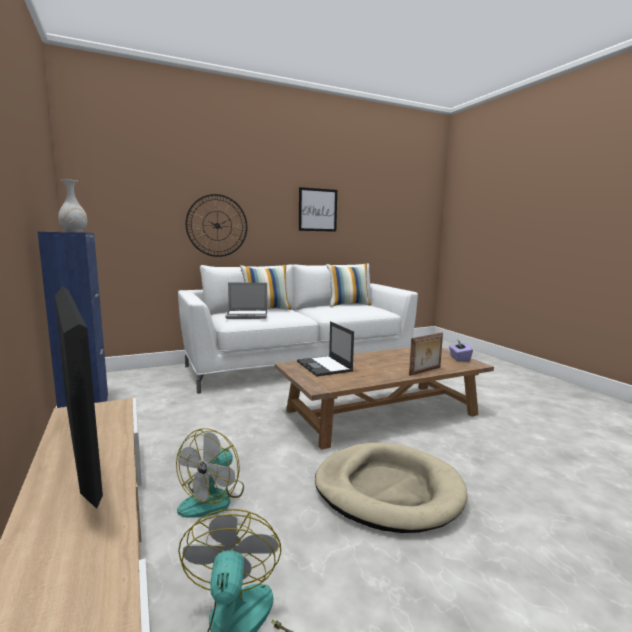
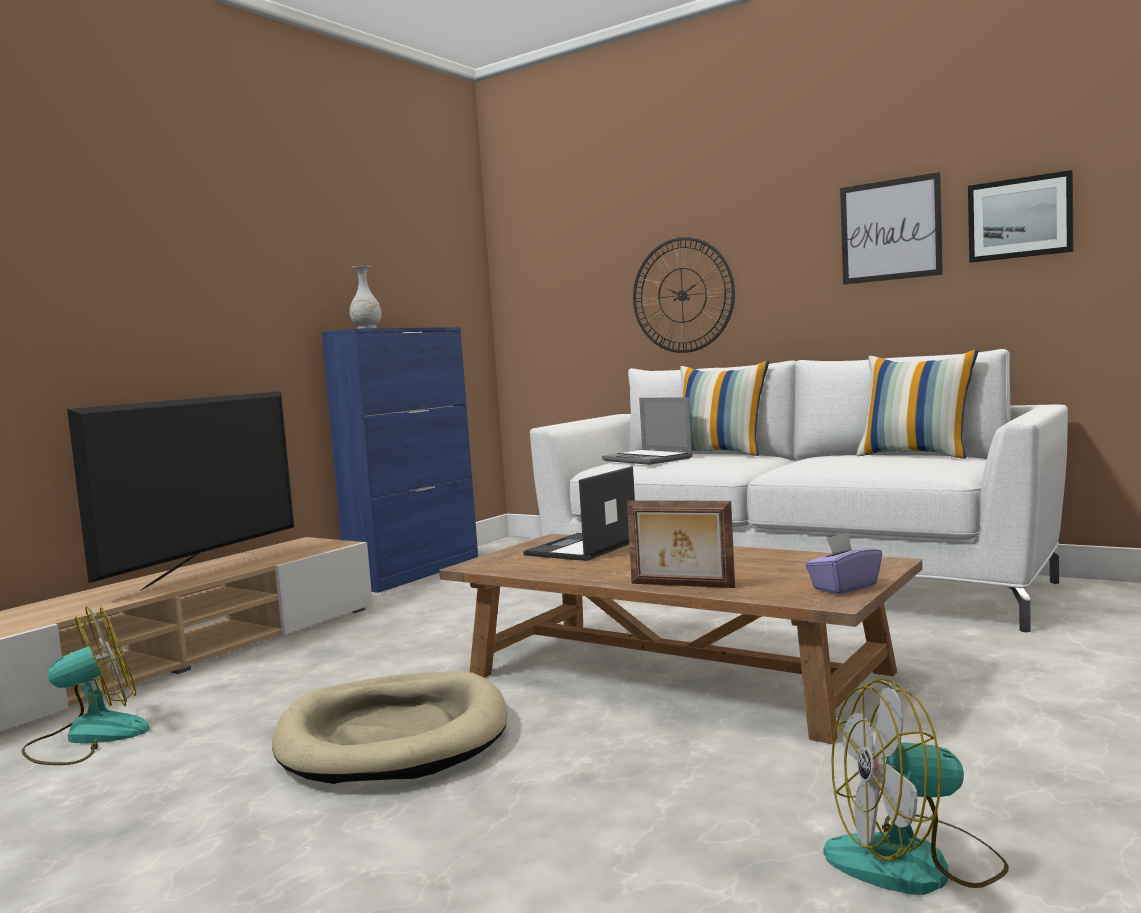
camera: 60 degrees right, 5 degrees down
(213, 498) = (290, 667): fan -> fan (915, 863)
(360, 213) = (1020, 218): none -> picture

